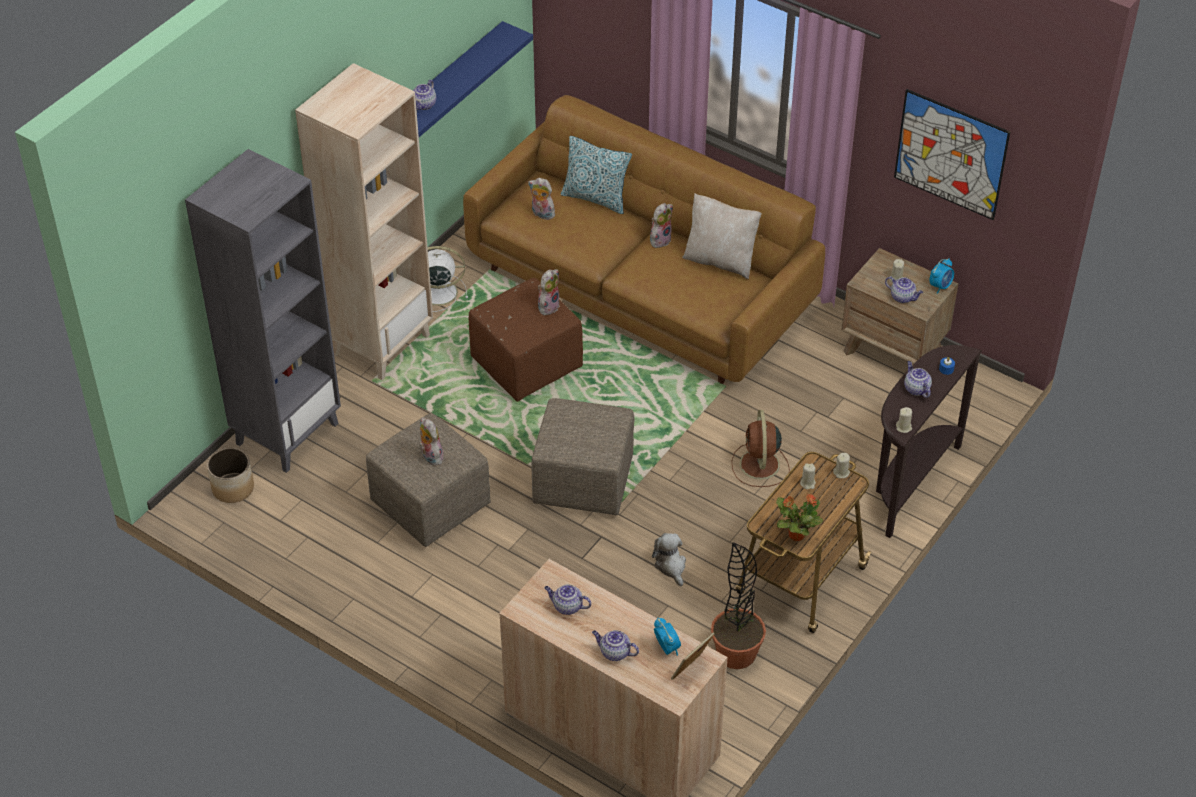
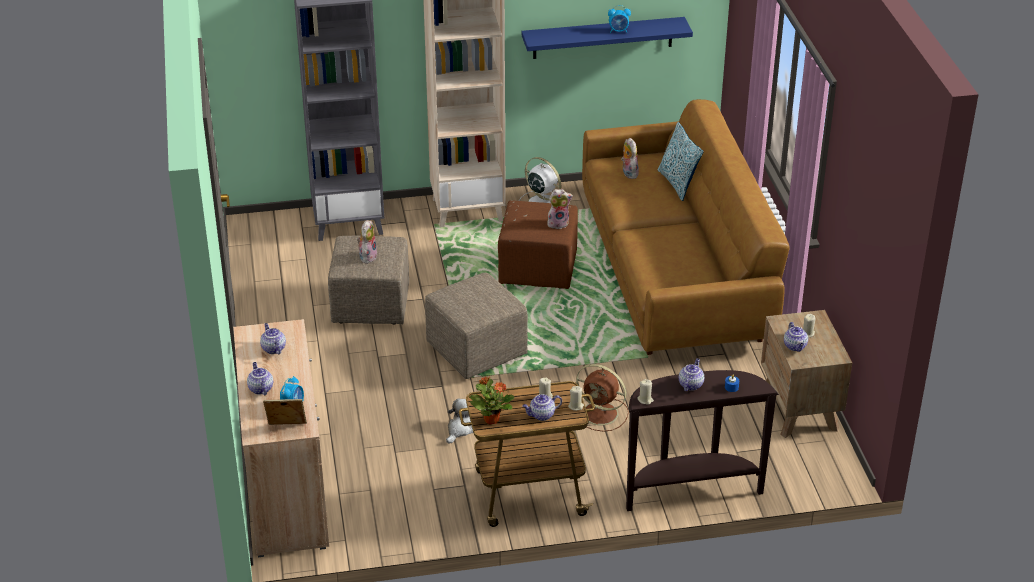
camera: 45 degrees right, 10 degrees down
(232, 488) = (280, 231): planter -> none
(424, 105) = (562, 34): teapot -> teapot (541, 415)
(660, 239) = (686, 228): plush toy -> none
(720, 260) = (708, 260): beige pillow -> none
(736, 653) = (426, 502): potted plant -> none
(759, 466) = (601, 414): brown fan -> brown fan turned 105 degrees counterclockwise
(940, 286) = (835, 356): alarm clock -> alarm clock (618, 31)
(951, 154) = (863, 225): picture -> none

